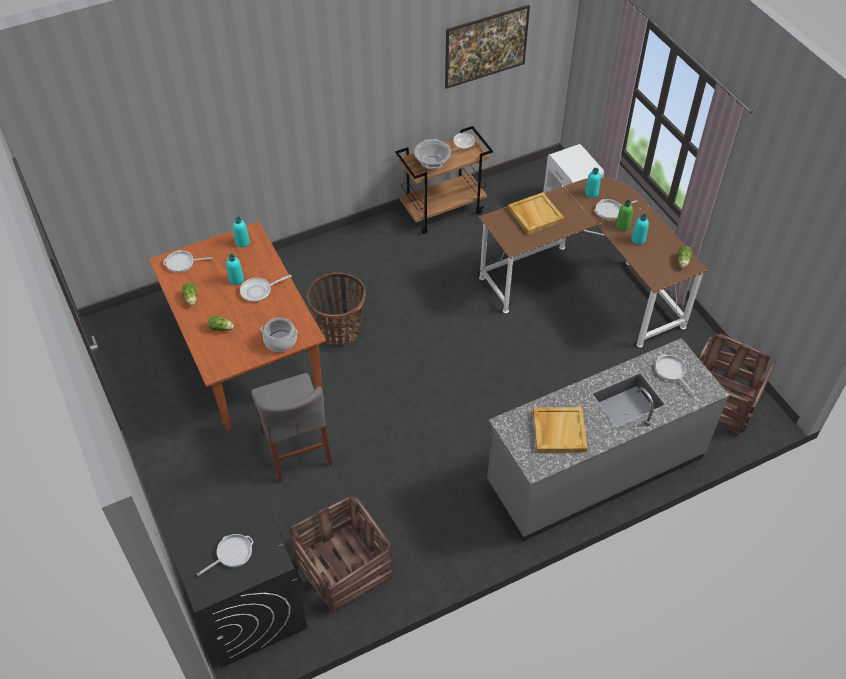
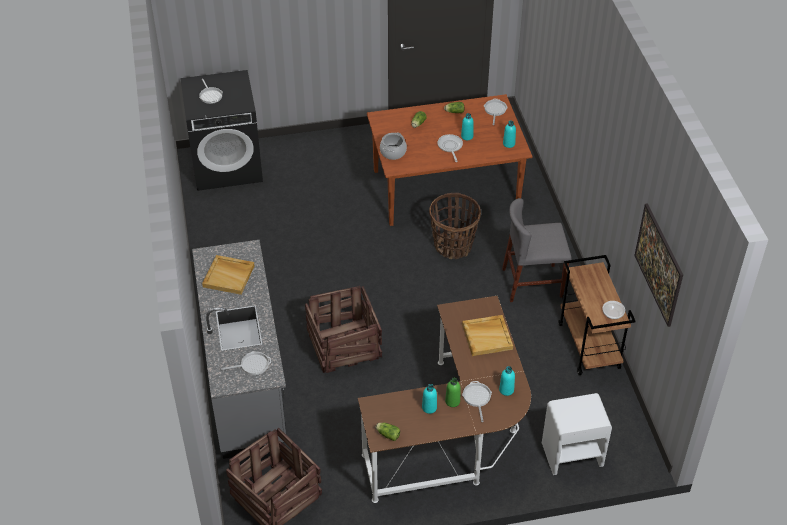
camera: 105 degrees right, 5 degrees down
(296, 448) = (343, 204): grey chair -> grey chair (532, 283)
(344, 568) = (231, 214): crate -> crate (343, 346)
(432, 163) = (590, 285): cooking pot -> none

